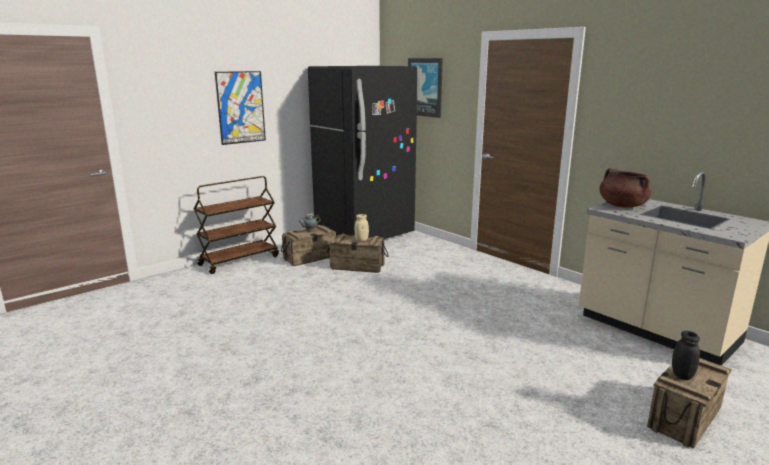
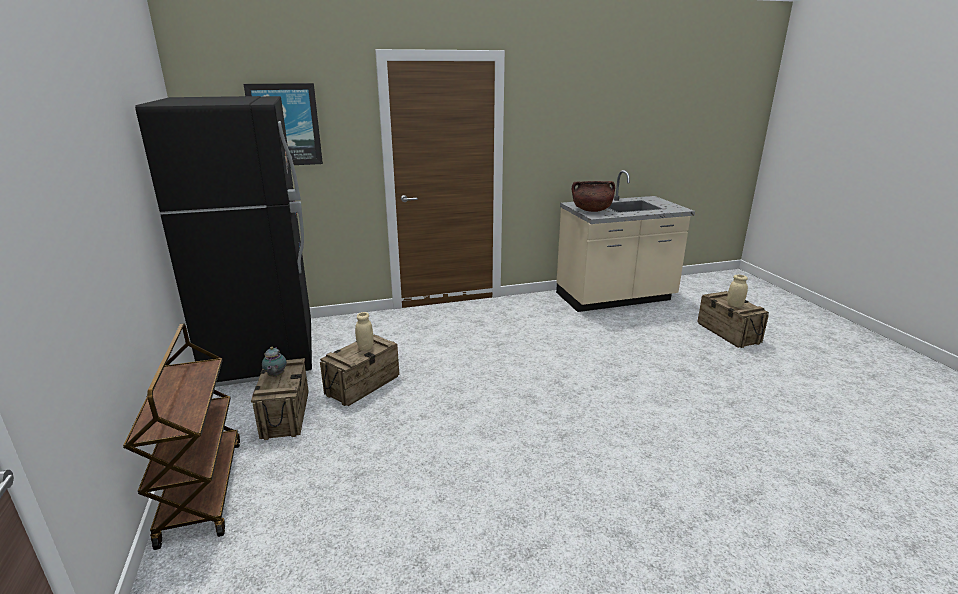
camera: 65 degrees left, 5 degrees up
(241, 107) = (100, 205): picture -> none
(682, 375) = (734, 305): black jar -> beige jar

